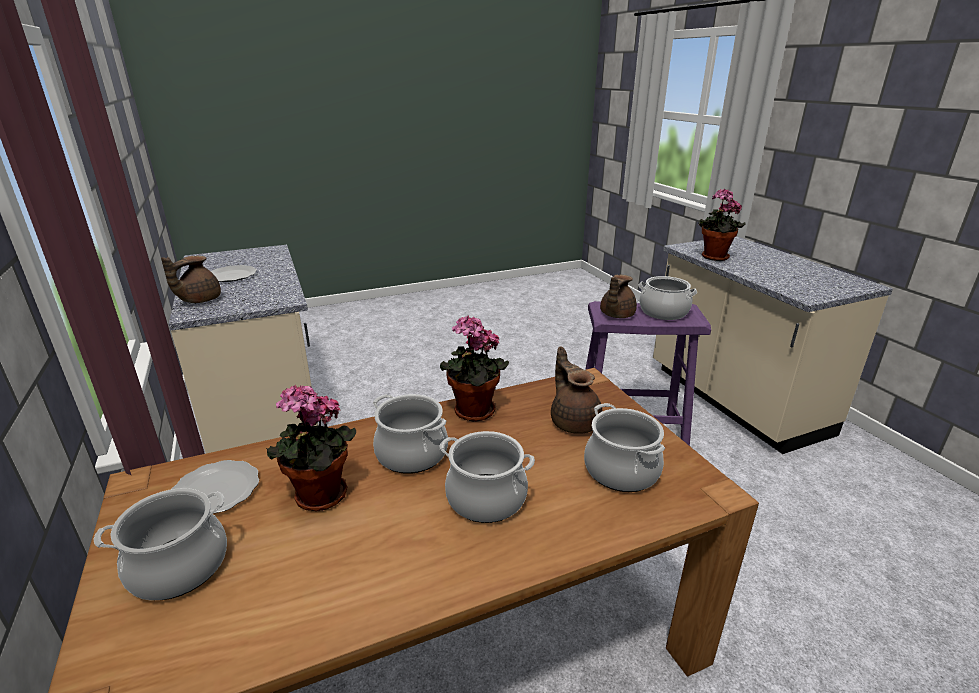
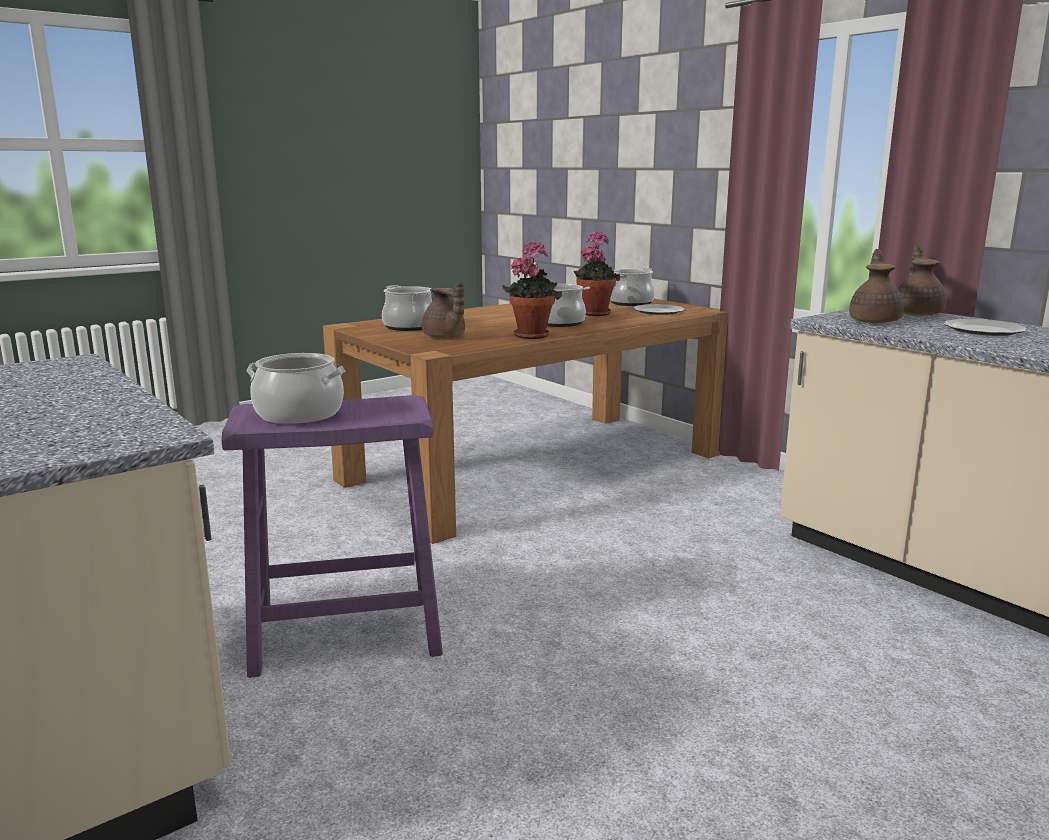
camera: 165 degrees right, 10 degrees down
(486, 498) = (496, 318): cooking pot -> none
(616, 315) = (386, 404): brown teapot -> brown teapot (875, 321)
(713, 258) = (123, 411): potted plant -> none

